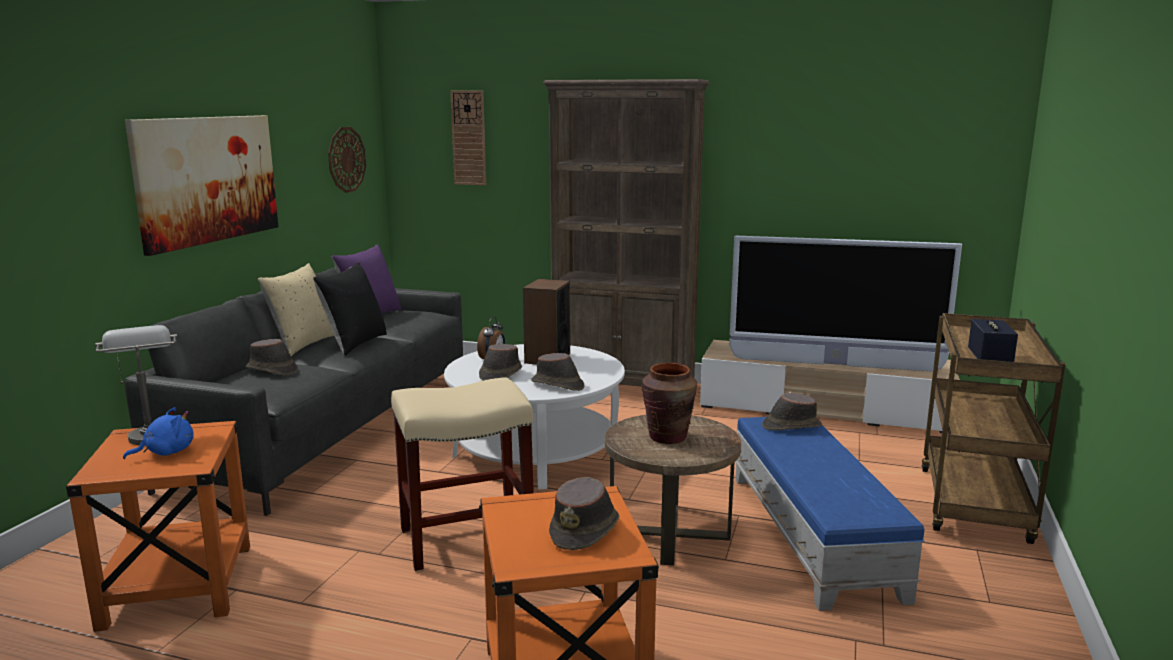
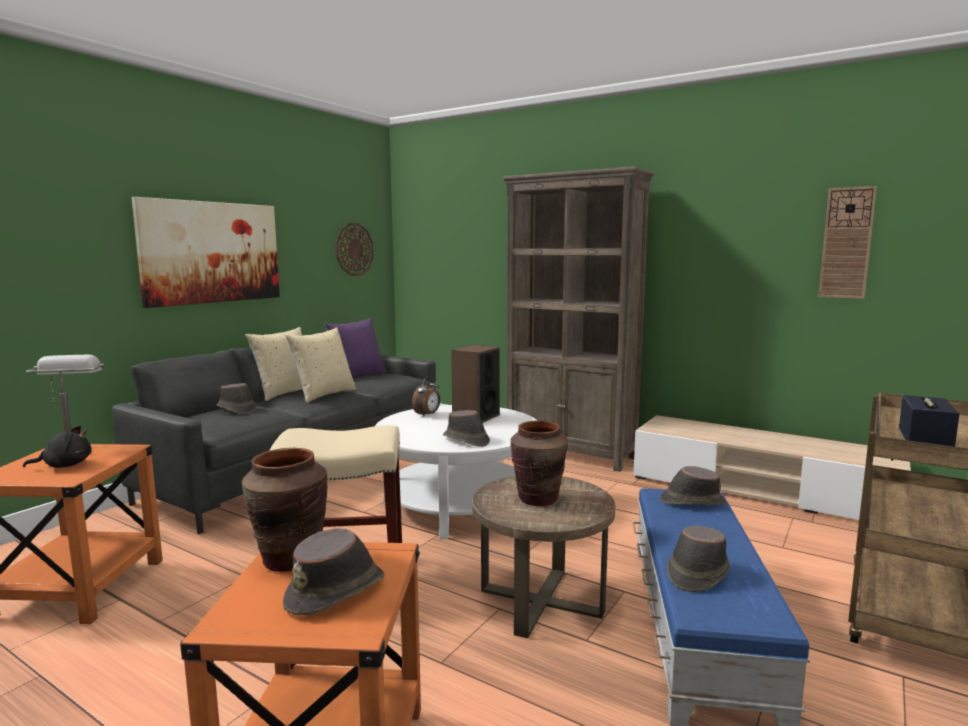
camera: 15 degrees right, 5 degrees down
(166, 452) = (65, 465): blue plush toy -> black plush toy
(354, 343) = (324, 394): black pillow -> beige pillow
(469, 138) = (454, 233): wall clock -> wall clock (846, 243)
(500, 374) = (423, 427): brown hat -> brown hat (697, 573)
(519, 511) = (290, 559): none -> brown vase
(834, 364) = (770, 446): television -> none

